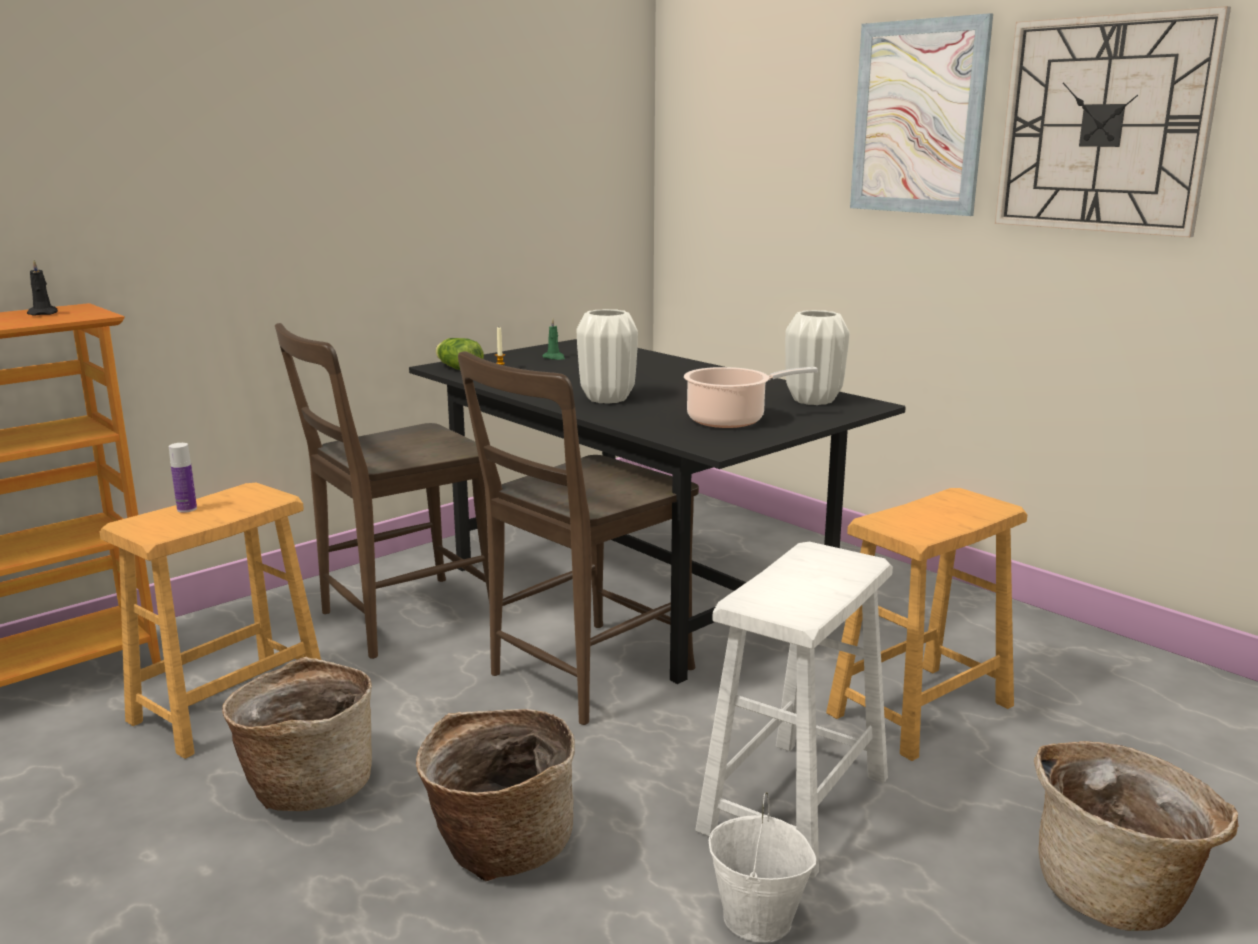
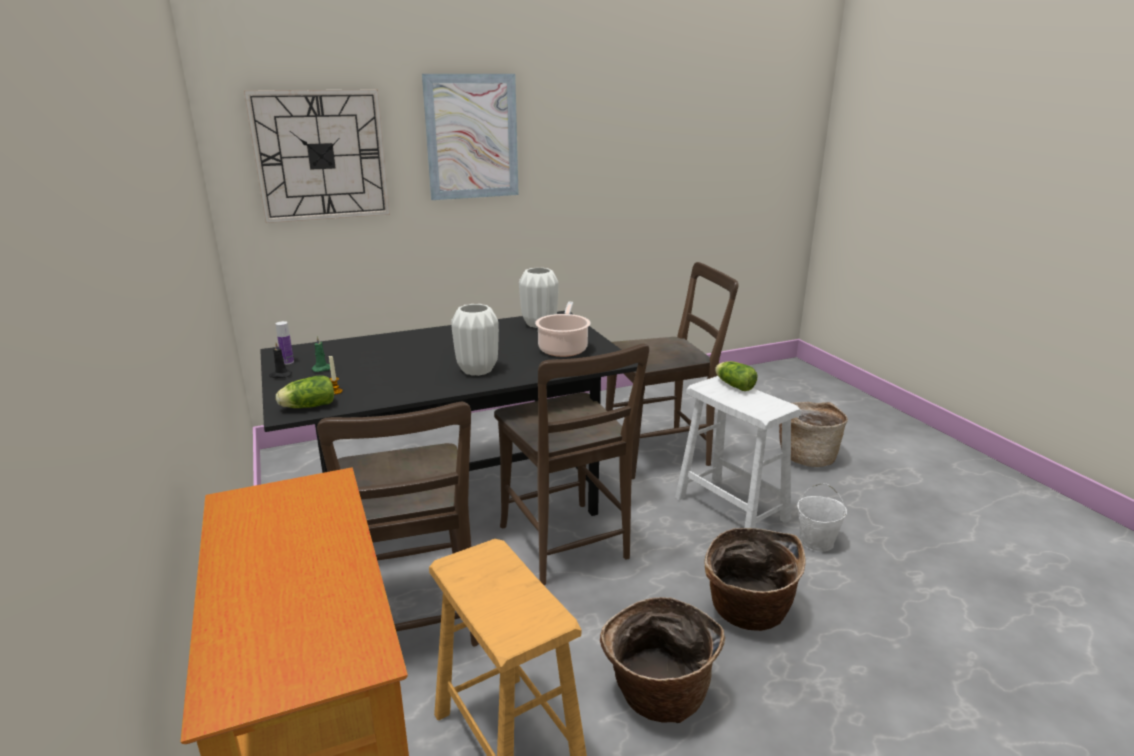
camera: 70 degrees left, 5 degrees up
(43, 313) = (268, 520): black candle -> black candle (280, 375)
(187, 509) = (487, 602): bottle -> bottle (288, 362)
(848, 571) = (733, 385): none -> lettuce
(921, 710) = (661, 452): brown stool -> brown chair
(1103, 125) = (583, 138): wall clock -> wall clock (321, 156)

